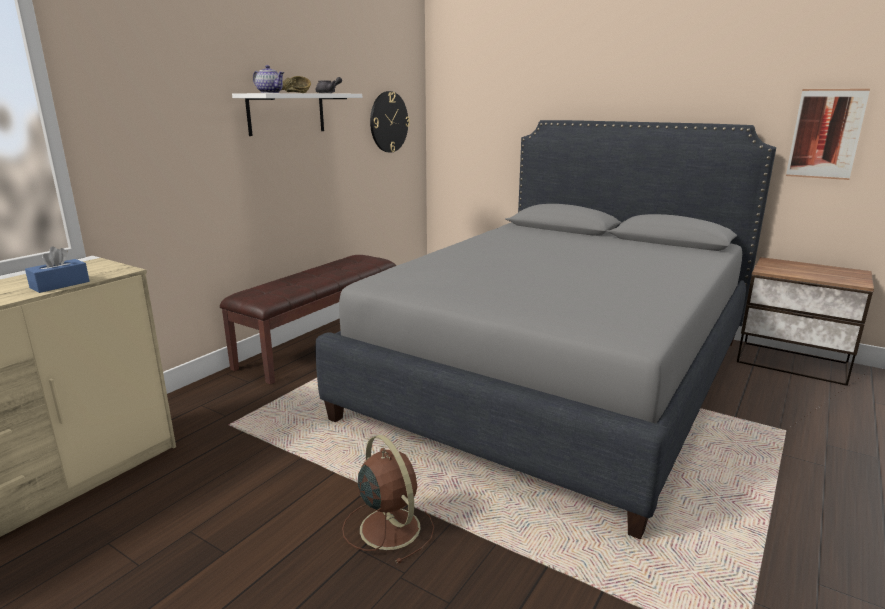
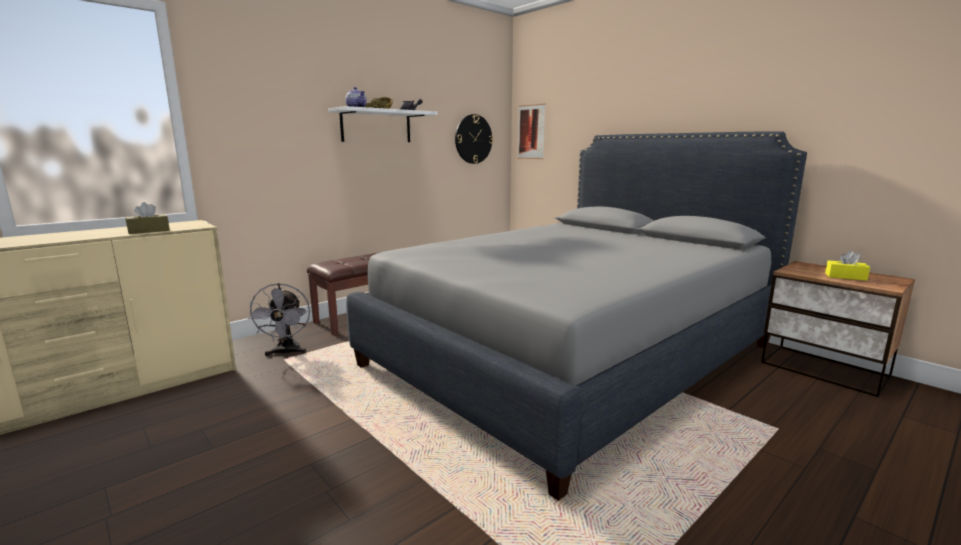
camera: 15 degrees right, 5 degrees down
(60, 285) = (149, 231): blue tissue box -> brown tissue box
(225, 415) = (286, 353): none -> grey fan
(388, 526) = (345, 450): brown fan -> none
(816, 273) = (845, 277): none -> yellow tissue box
(826, 134) = (860, 138): picture -> picture (531, 132)

